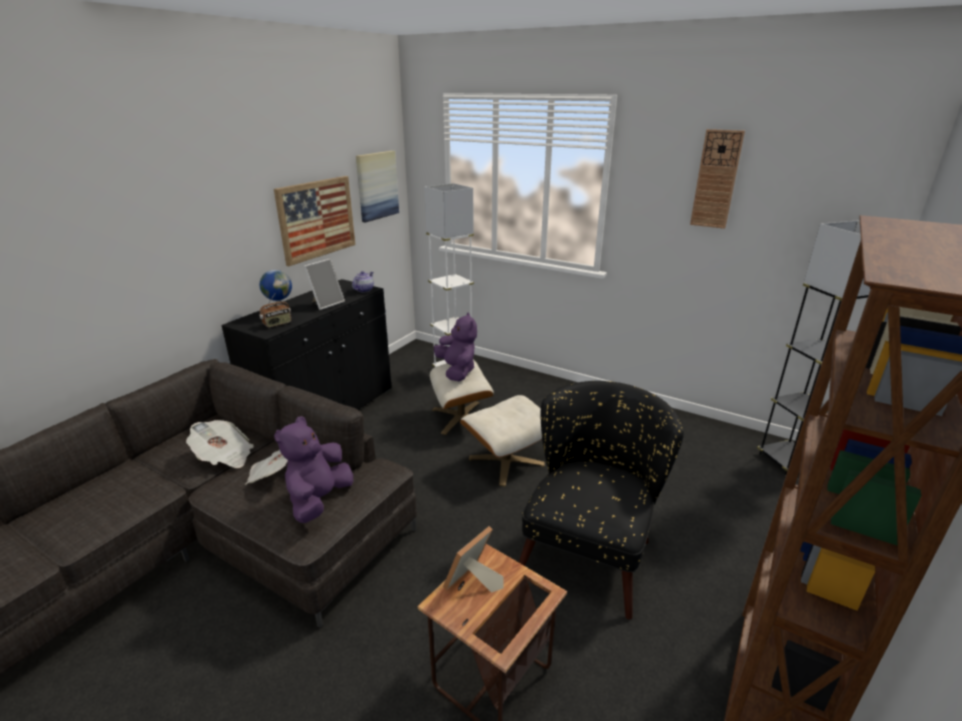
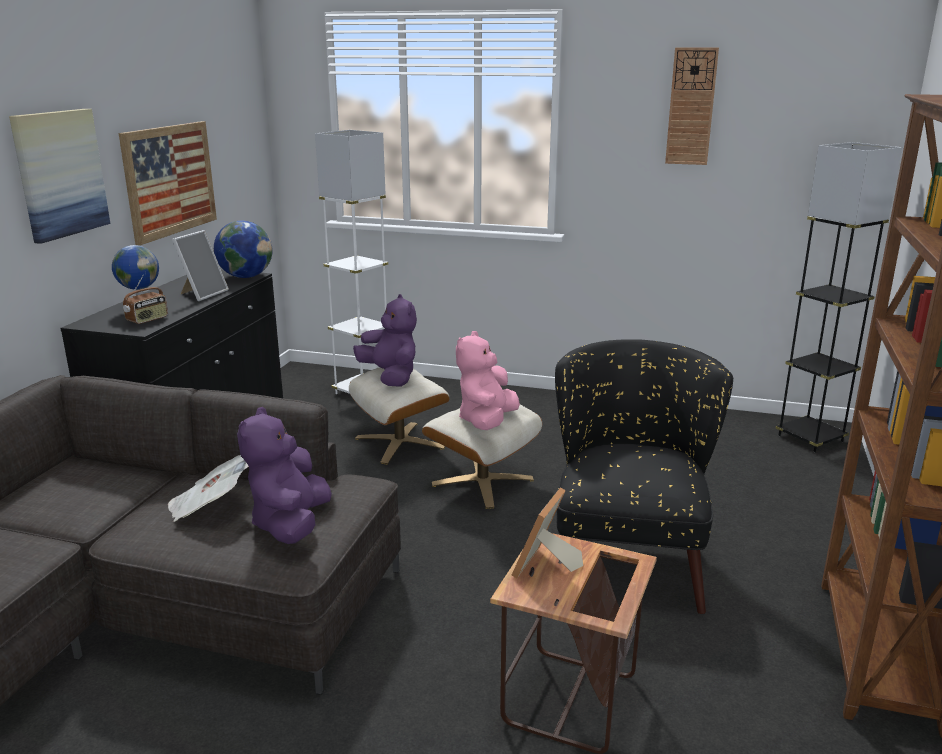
camera: 15 degrees left, 5 degrees down
(224, 456) = (117, 499): newspaper -> none
(364, 290) = (246, 276): teapot -> globe
(377, 185) = (237, 138): picture -> picture (60, 174)
(507, 421) = (487, 421): none -> pink plush toy

